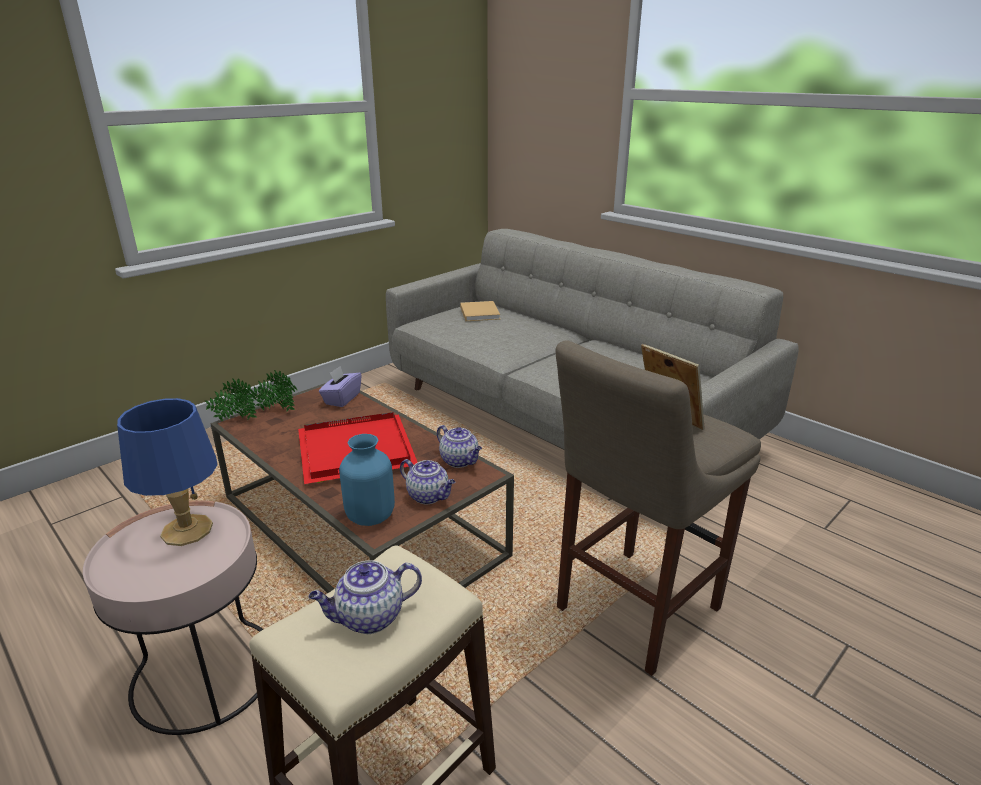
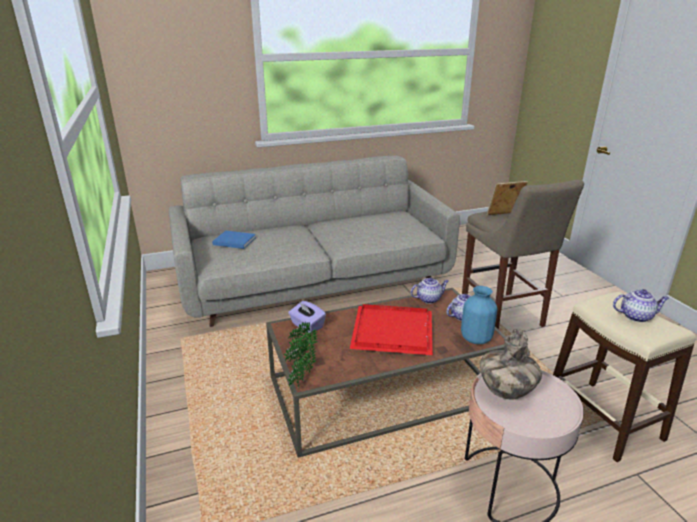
camera: 65 degrees left, 0 degrees up
(186, 529) = (505, 391): blue table lamp -> vase
(369, 618) = (636, 316): teapot -> teapot turned 90 degrees counterclockwise
(479, 312) = (233, 241): beige book -> blue book

